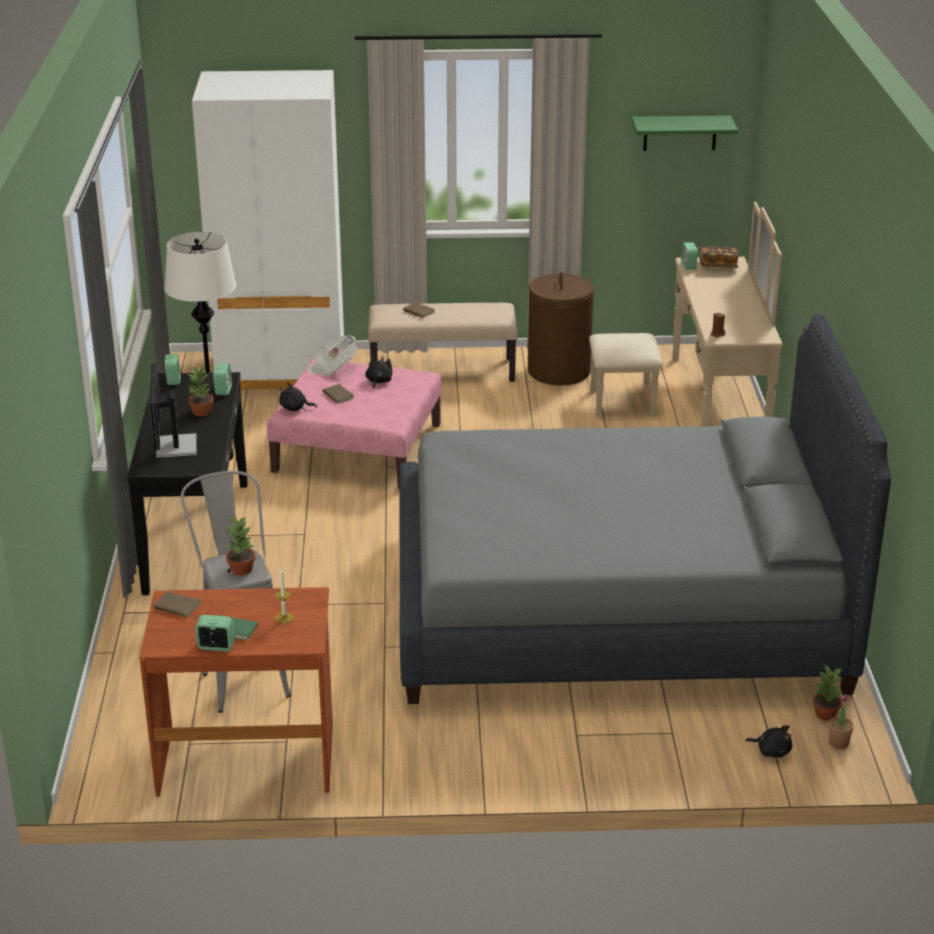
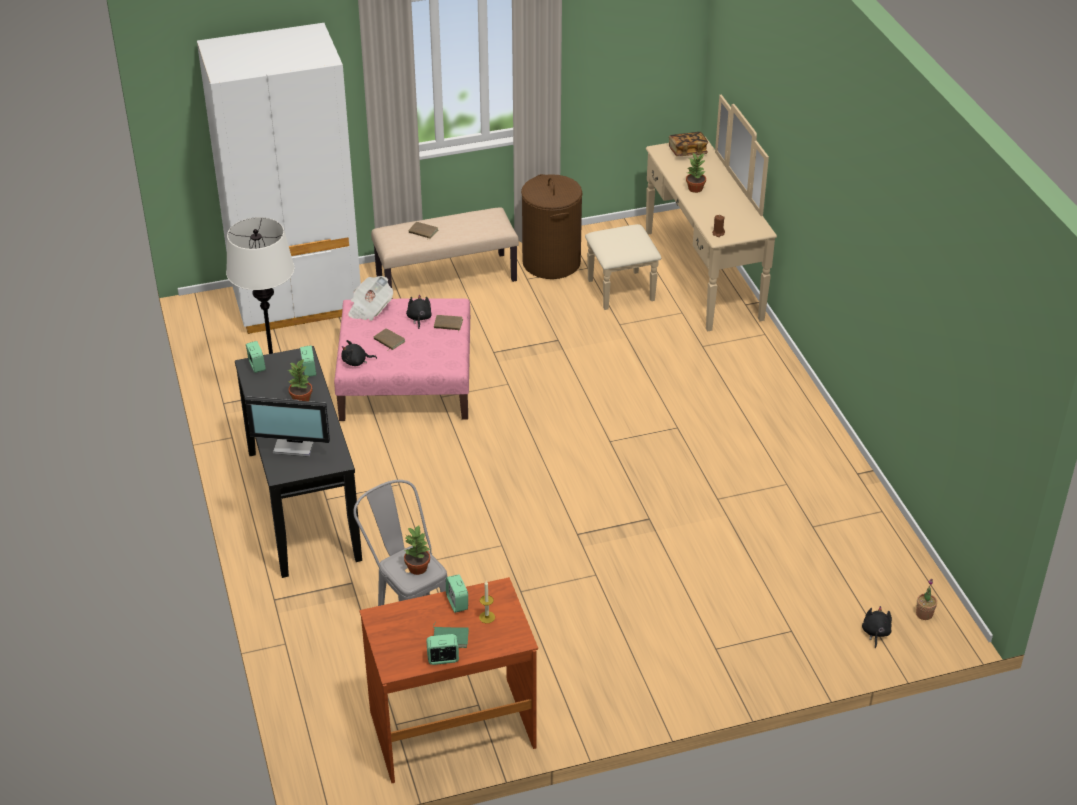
camera: 15 degrees left, 10 degrees up
(174, 447) = (295, 444): monitor -> monitor turned 60 degrees counterclockwise
(176, 607) = (388, 624): brown book -> brown book (448, 324)
(616, 609) = (700, 515): grey bed -> none
(680, 133) = (642, 34): green shelf -> none
(688, 266) = (661, 155): alarm clock -> alarm clock (457, 603)
(771, 751) = (875, 633): black plush toy -> black plush toy turned 90 degrees counterclockwise
(825, 714) = (905, 588): potted plant -> potted plant (695, 189)

